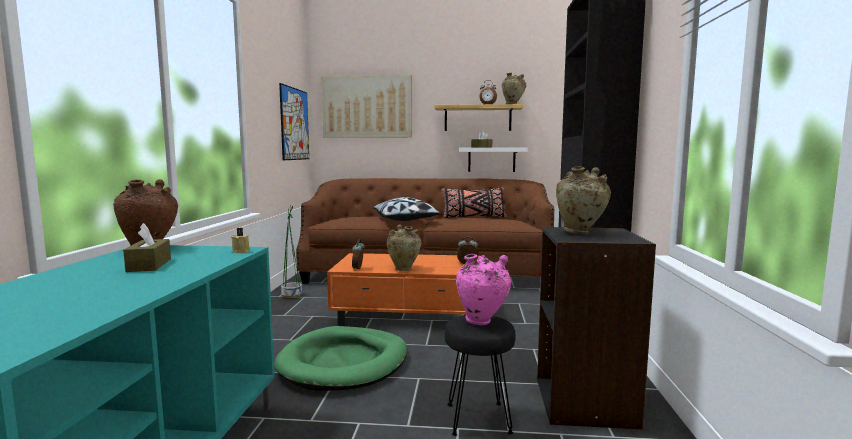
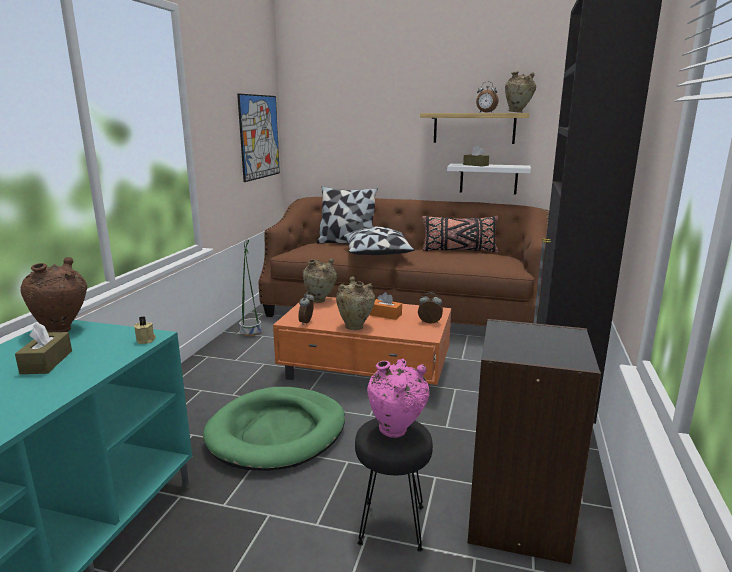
camera: 10 degrees right, 10 degrees up
(367, 107) = (344, 112): picture -> none
(374, 216) = (346, 242): none -> pillow
(427, 261) = (386, 315): none -> orange tissue box
(580, 233) = (523, 338): beige vase -> beige vase (320, 301)

